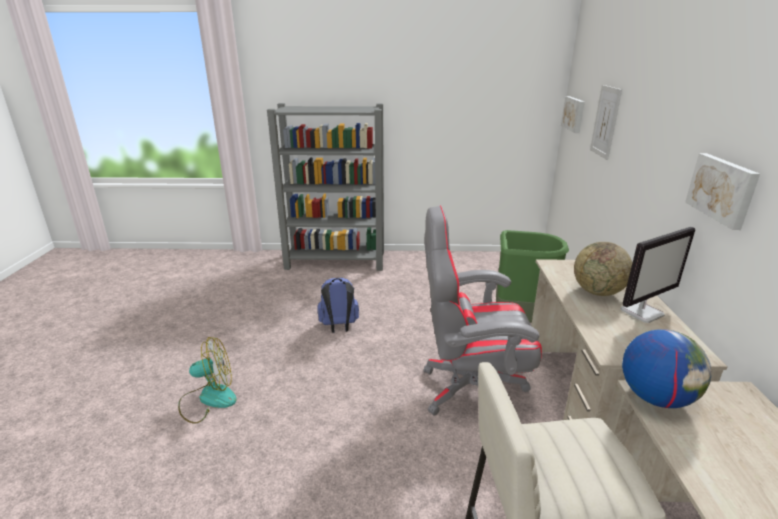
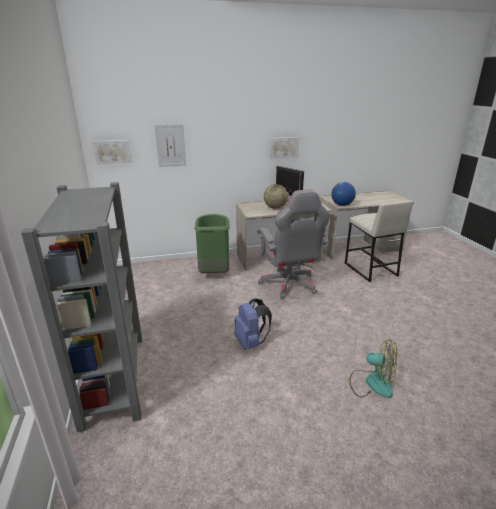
camera: 105 degrees left, 0 degrees up
(208, 399) = (372, 383): fan -> fan turned 150 degrees clockwise

